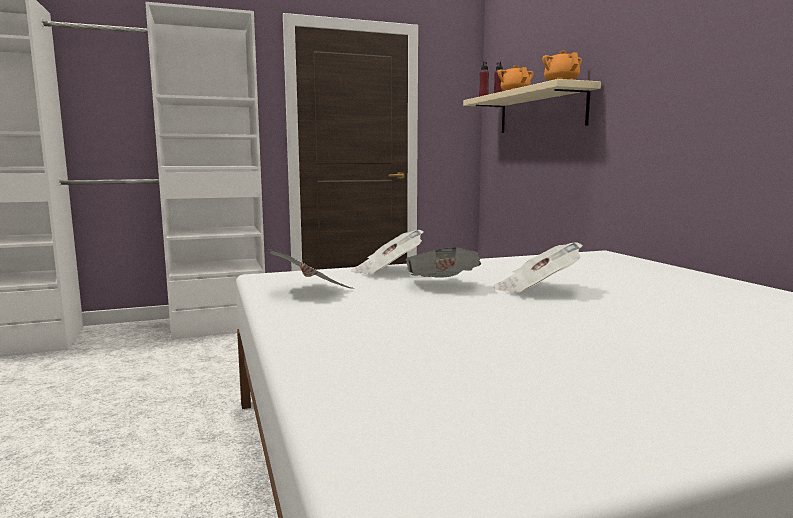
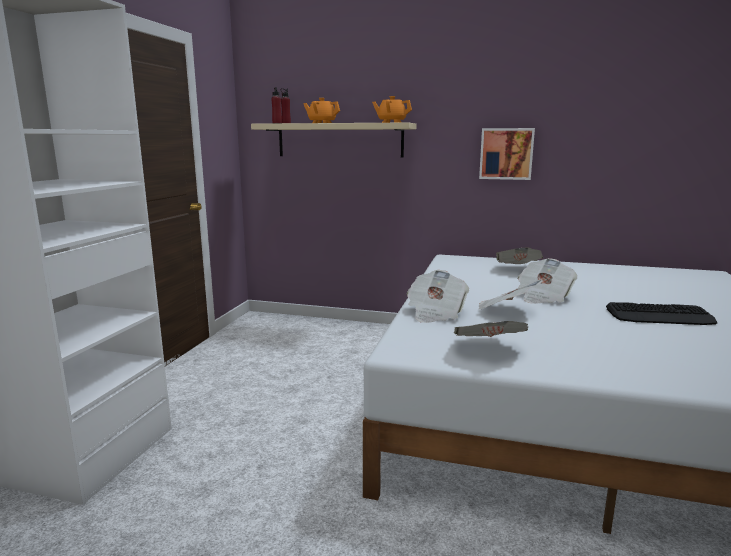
camera: 55 degrees left, 5 degrees up
(588, 335) = (659, 315): none -> keyboard
(633, 273) = (517, 269): none -> newspaper
(691, 109) = (506, 153): none -> picture

